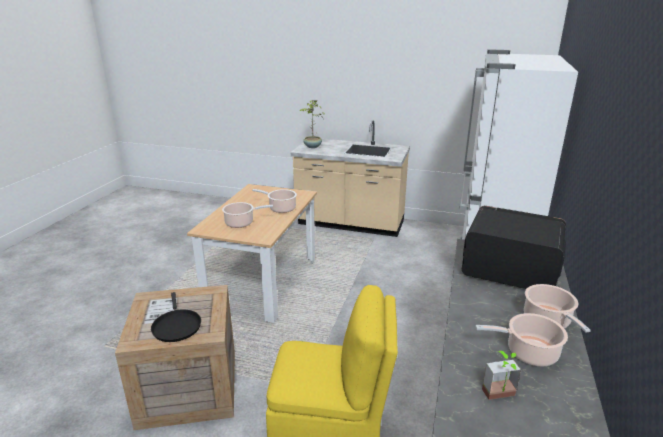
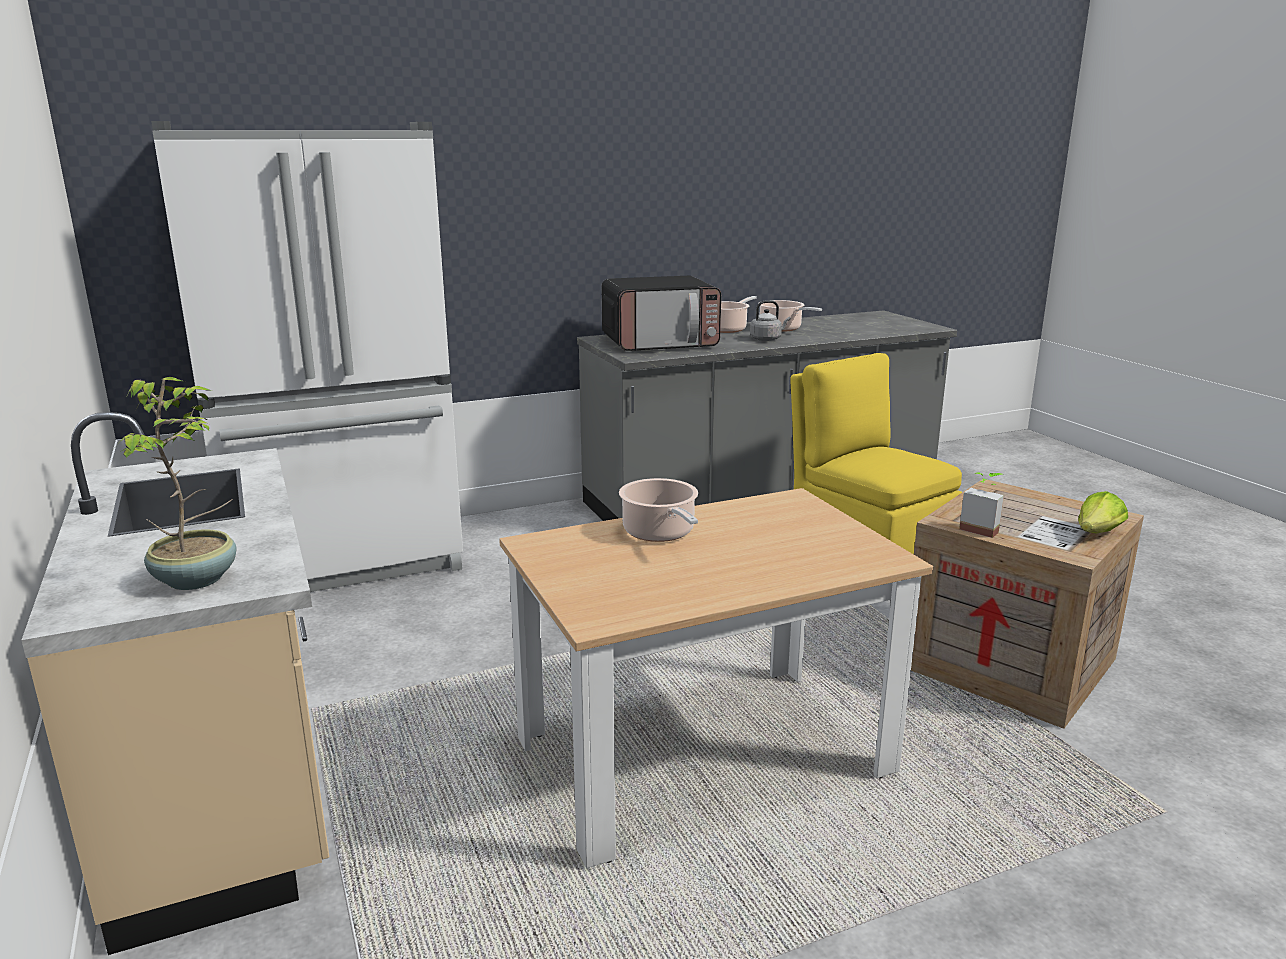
camera: 130 degrees left, 5 degrees down
(138, 319) = (1097, 533): none -> lettuce
(176, 326) = (1039, 508): black frying pan -> none
(241, 223) = (791, 538): cooking pot -> none
(484, 318) = (767, 339): none -> grey kettle
(501, 397) = (845, 328): potted plant -> potted plant (981, 528)
(508, 269) = (660, 343): microwave -> microwave turned 90 degrees counterclockwise

